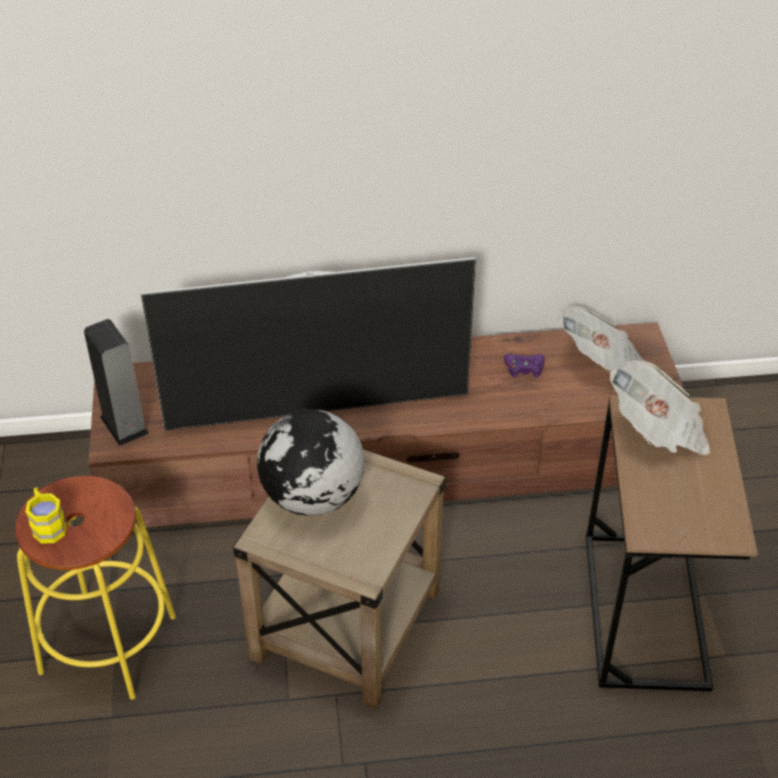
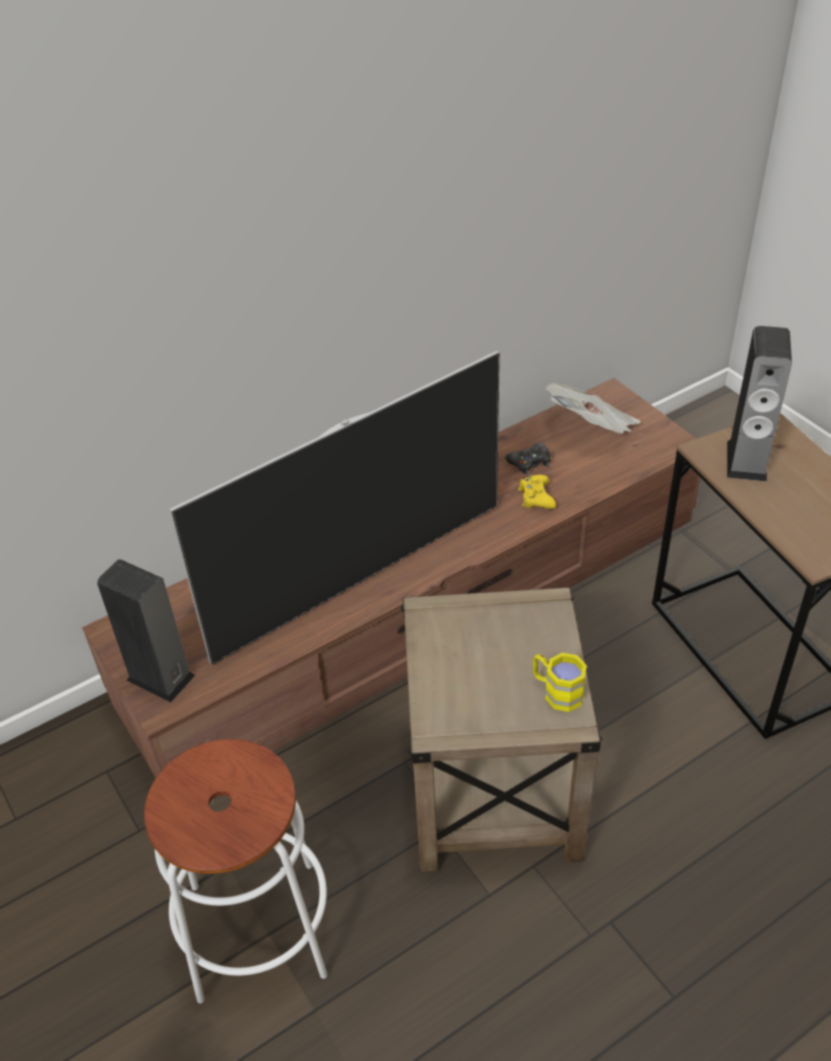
camera: 25 degrees left, 0 degrees up
(47, 525) = (192, 823): yellow mug -> yellow mug (556, 691)
(108, 644) = (257, 929): yellow stool -> white stool
(312, 498) = (456, 664): globe -> none
(507, 400) = (536, 497): none -> yellow game controller
(524, 369) = (530, 462): purple game controller -> black game controller
(658, 430) = (746, 461): newspaper -> speaker

